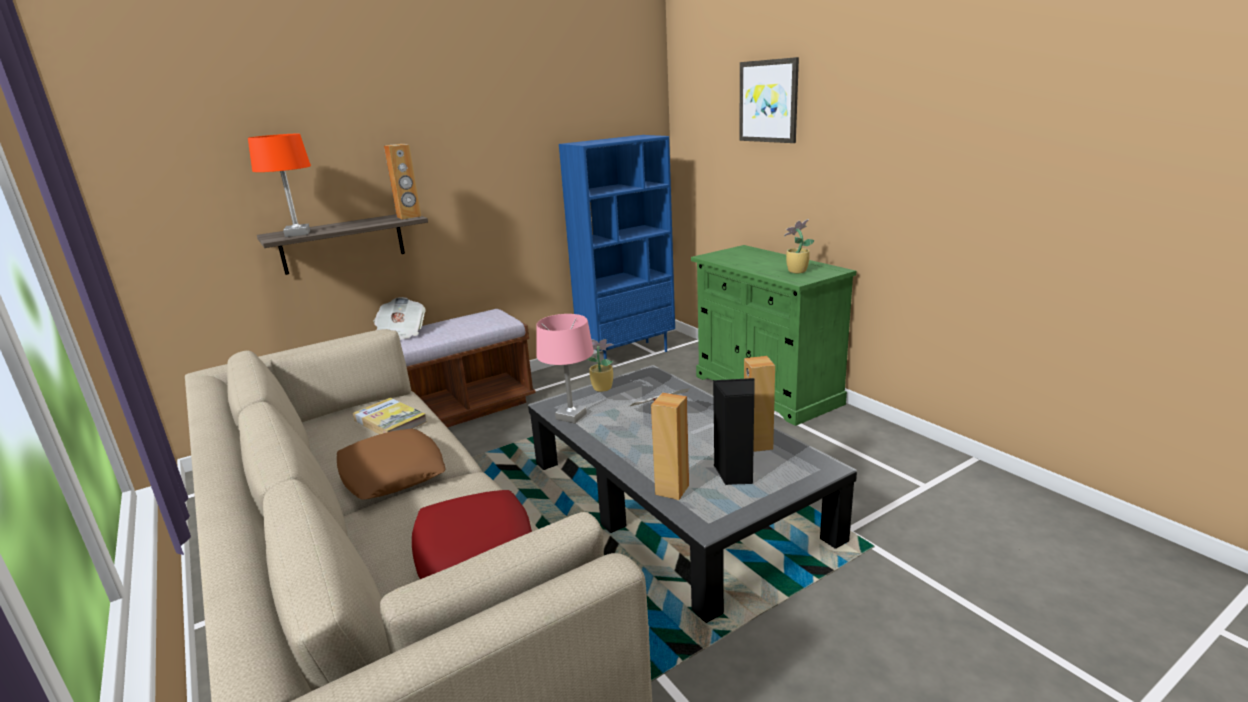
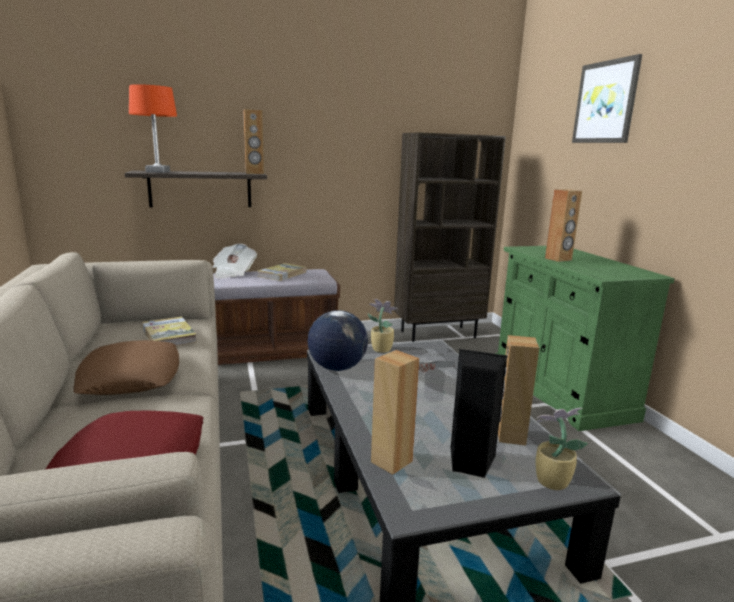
camera: 15 degrees right, 5 degrees down
(458, 324) = (282, 274): none -> book
(571, 416) = (337, 368): pink table lamp -> globe
(627, 355) = (438, 334): blue bookcase -> brown bookcase
(750, 265) = (558, 259): none -> brown speaker
(796, 271) = (605, 270): potted plant -> potted plant (550, 481)

